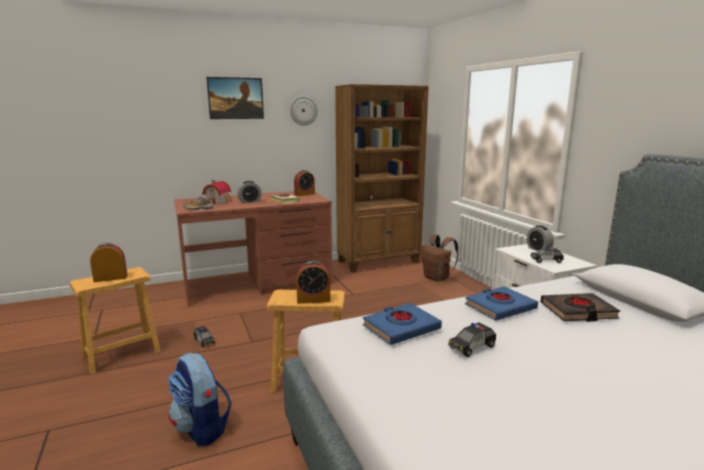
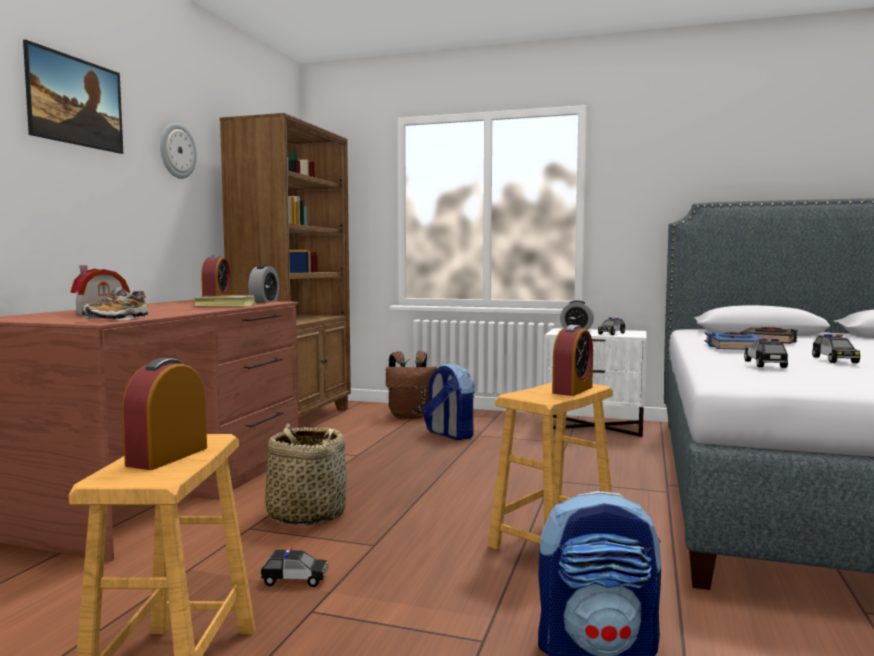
camera: 50 degrees left, 10 degrees down
(250, 201) = (168, 309): alarm clock -> alarm clock (264, 301)
(267, 315) = (306, 514): none -> basket
(401, 328) = (765, 364): blue book -> toy car
(425, 299) = (449, 434): none -> backpack

